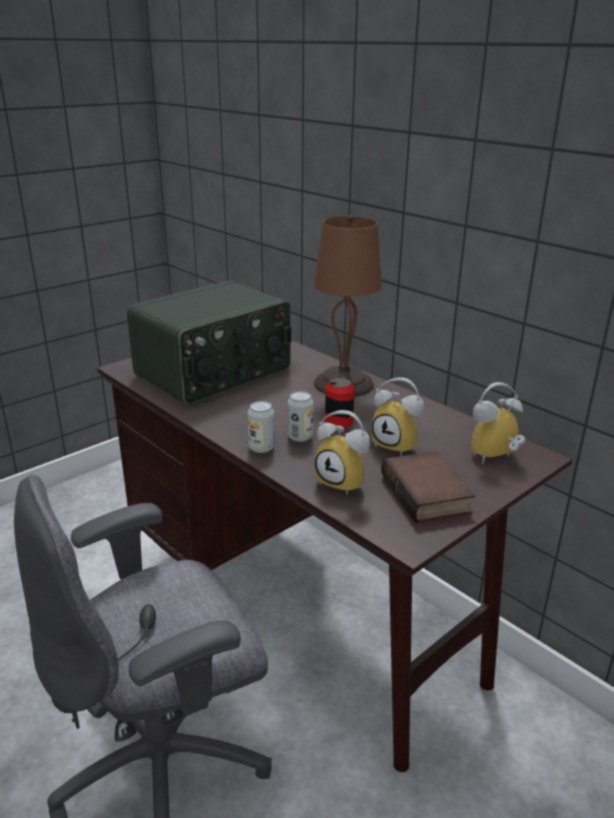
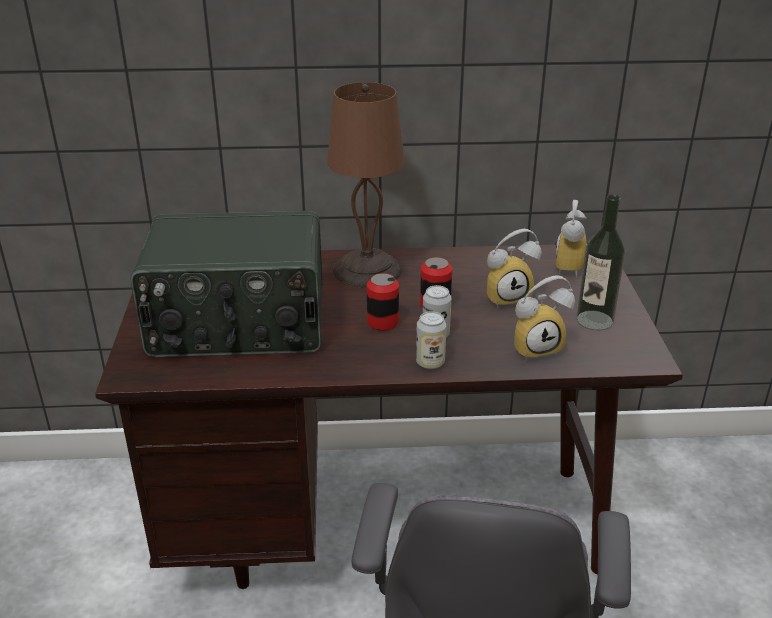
camera: 50 degrees left, 5 degrees up
(215, 373) = (238, 324): radio -> radio turned 90 degrees clockwise
(286, 413) = (382, 322): none -> can
(428, 494) = (594, 320): book -> bottle

